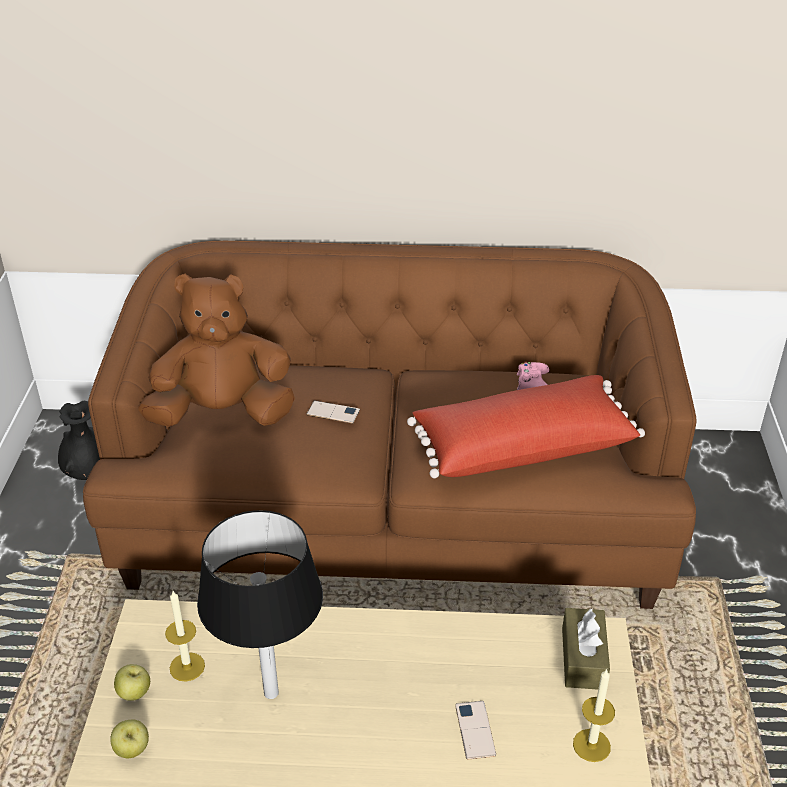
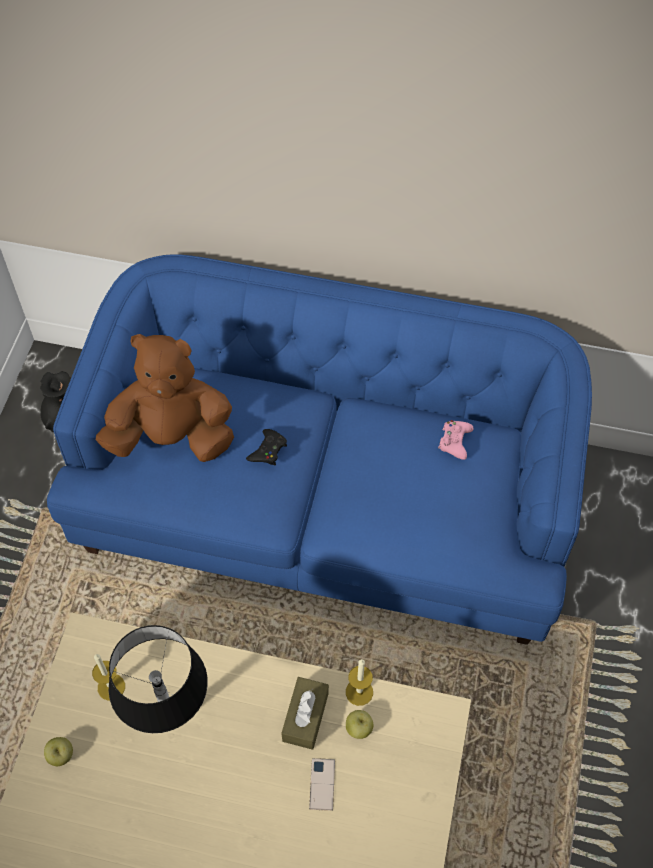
camera: 10 degrees right, 20 degrees up
(134, 693) = (68, 704): apple -> apple (359, 728)
(333, 412) = (268, 450): phone -> black game controller
(393, 513) = (326, 506): brown sofa -> blue sofa
(522, 446) = (425, 515): red pillow -> none
(583, 658) = (425, 733): brown tissue box -> brown tissue box (305, 717)
(591, 745) = (409, 814): candle -> candle (359, 692)

